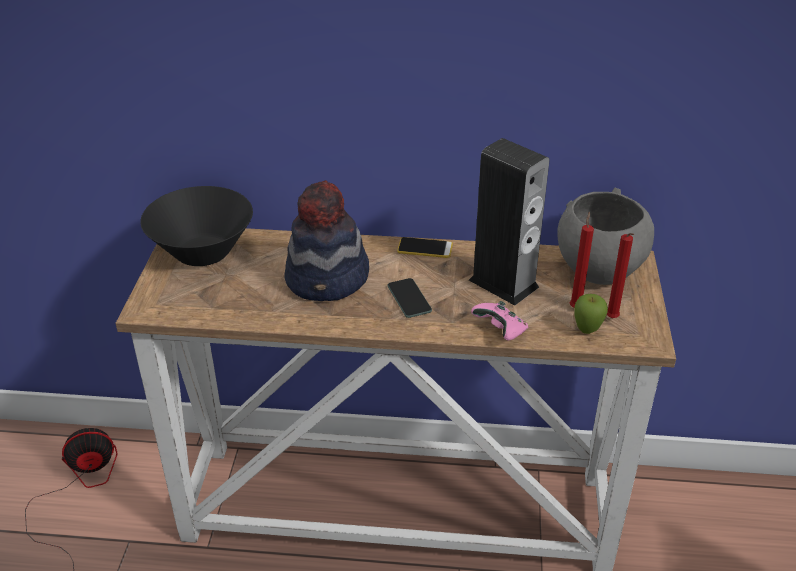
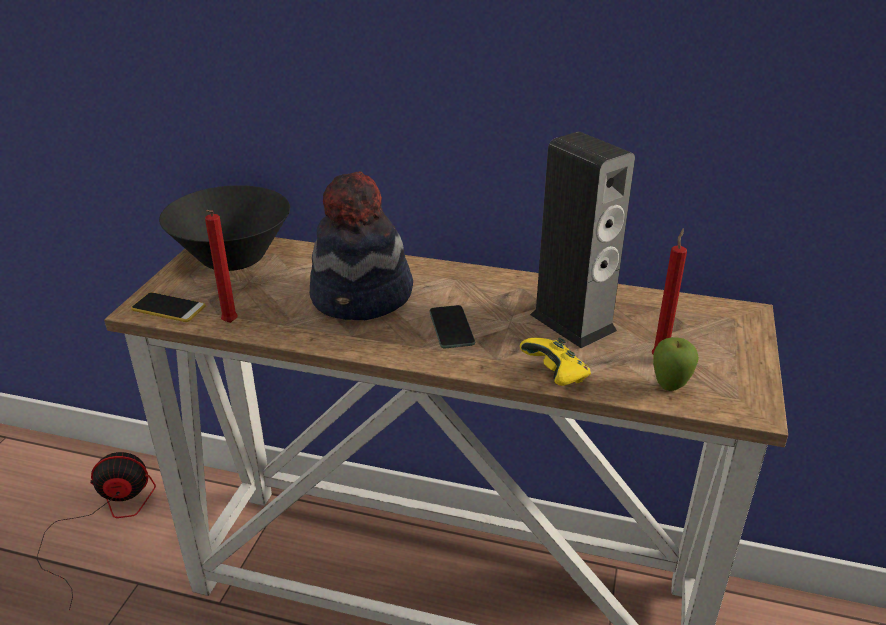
camera: 10 degrees right, 5 degrees down
(425, 248) = (487, 276): phone -> phone (168, 308)
(501, 331) = (556, 376): pink game controller -> yellow game controller
(598, 270) = (697, 319): grey bowl -> none
(612, 319) = (706, 377): red candle -> red candle (229, 324)

